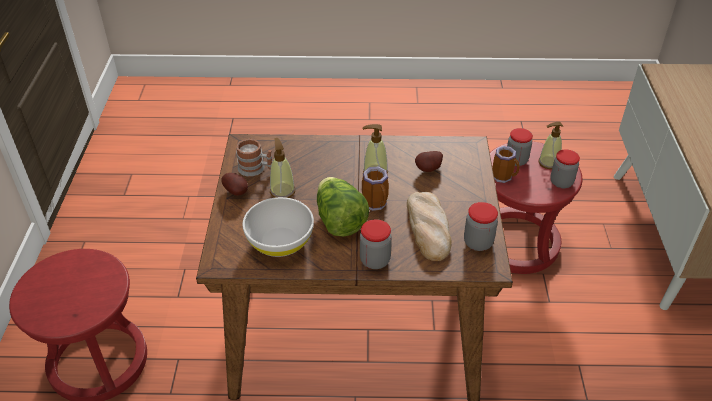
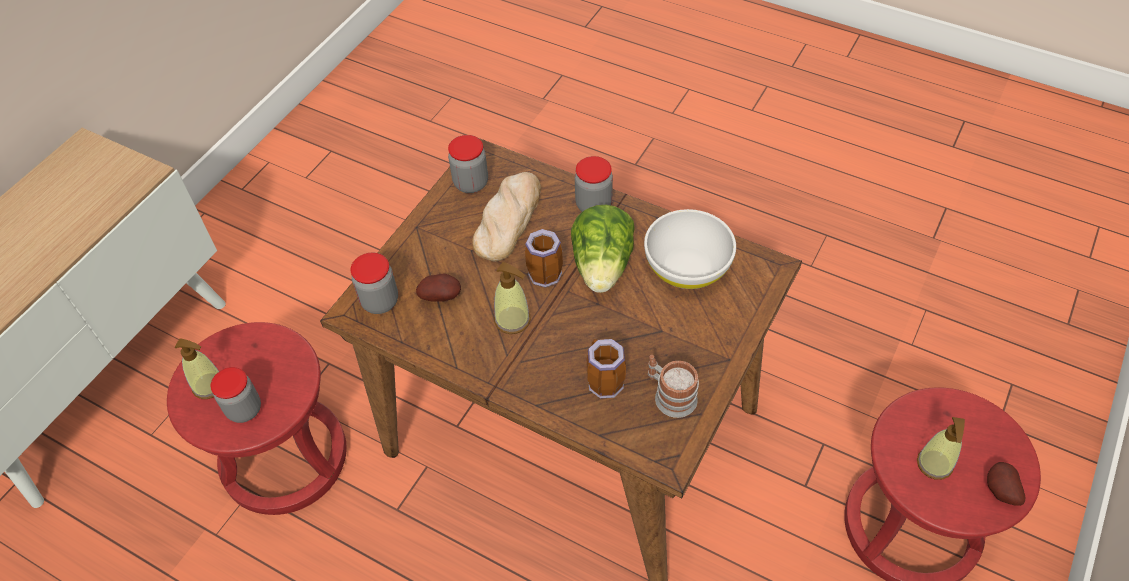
camera: 150 degrees left, 10 degrees up
(237, 192) = (712, 364): potato -> potato (999, 491)
(282, 191) = (650, 340): soap dispenser -> soap dispenser (934, 464)
(504, 177) = (289, 389): mug -> mug (602, 382)
(561, 182) = (230, 347): jar -> jar (380, 301)

